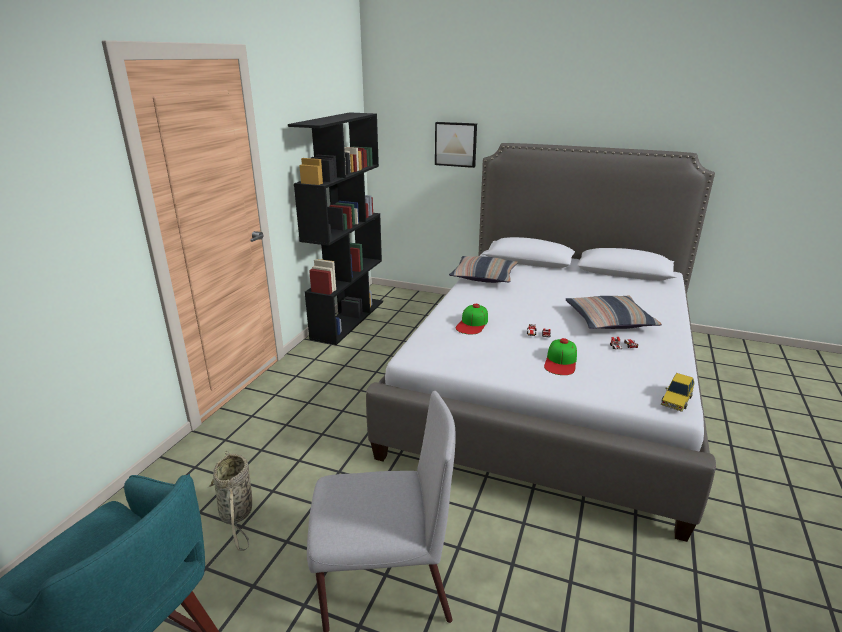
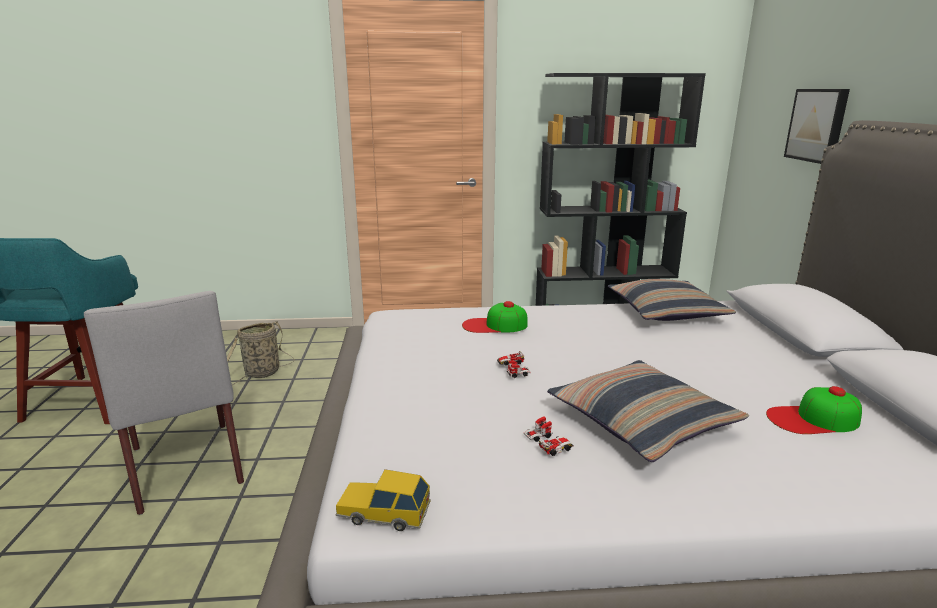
camera: 65 degrees right, 5 degrees down
(561, 361) = (444, 395): cap -> cap (813, 419)

